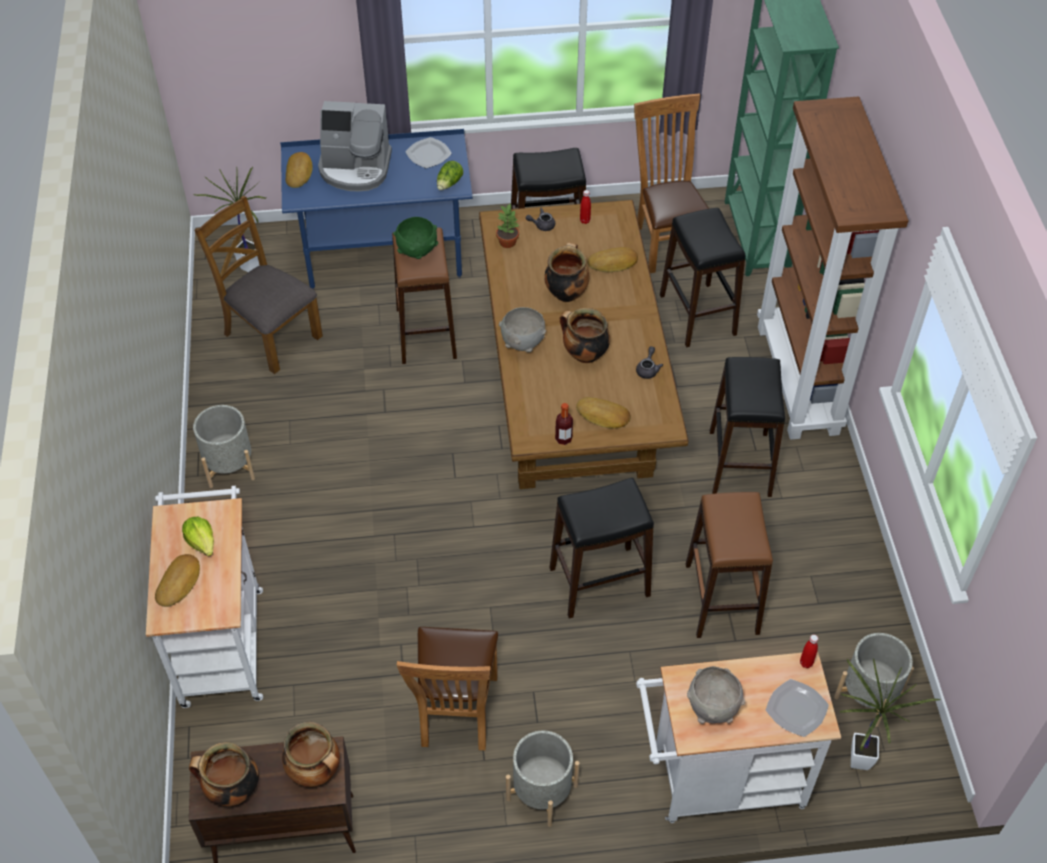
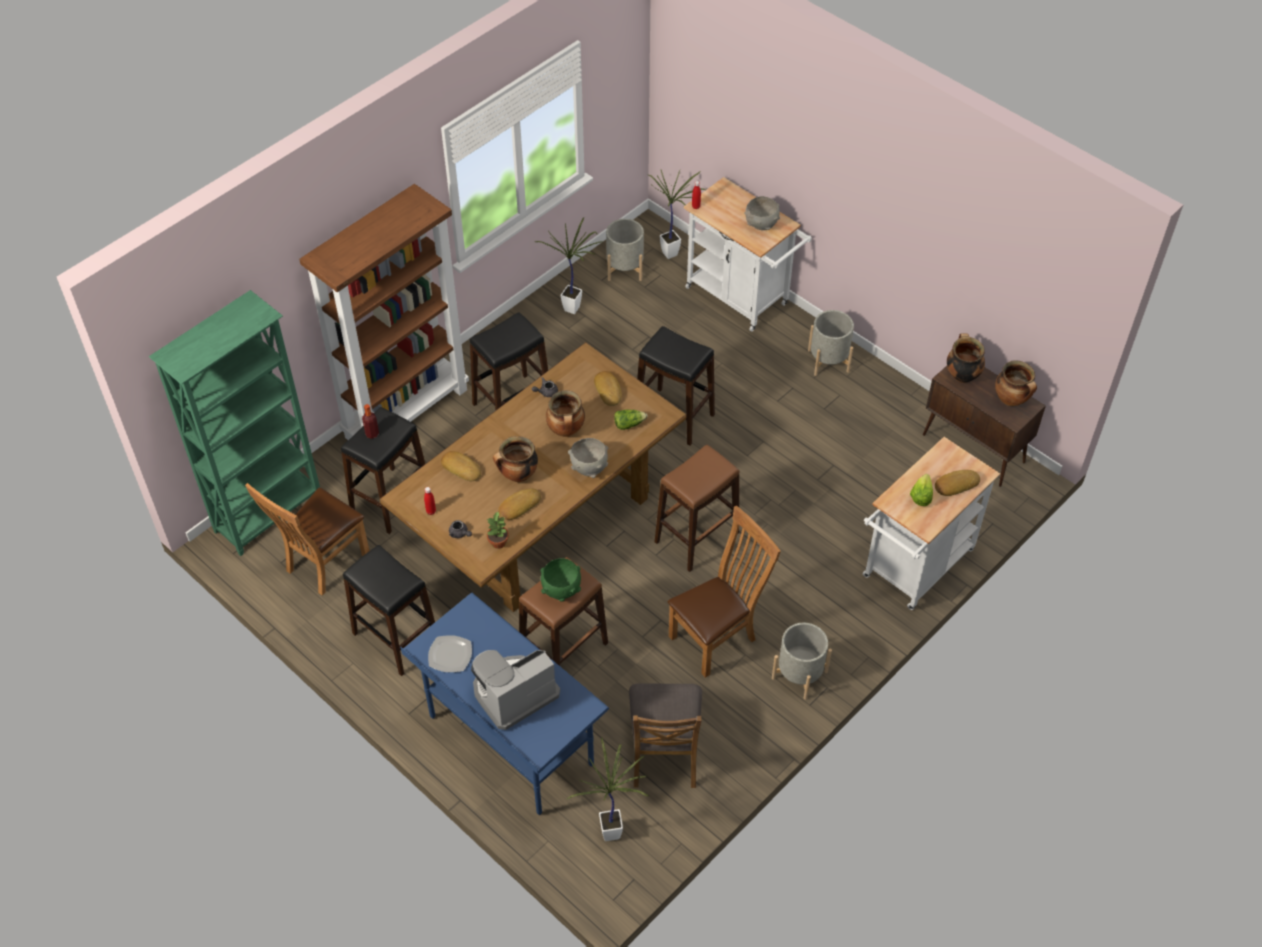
camera: 130 degrees left, 0 degrees up
(299, 173) = (556, 729): bread -> bread (518, 506)
(355, 168) = (514, 693): coffee machine -> coffee machine turned 90 degrees counterclockwise
(449, 184) = (473, 615): lettuce -> lettuce (629, 424)
(456, 715) = (829, 424): brown chair -> brown chair (717, 637)
(563, 439) = (647, 398): bottle -> bottle (372, 434)
(721, 598) = (626, 357): brown stool -> brown stool (696, 538)
(797, 709) = (726, 197): plate -> none
(839, 602) = (575, 307): none -> potted plant

